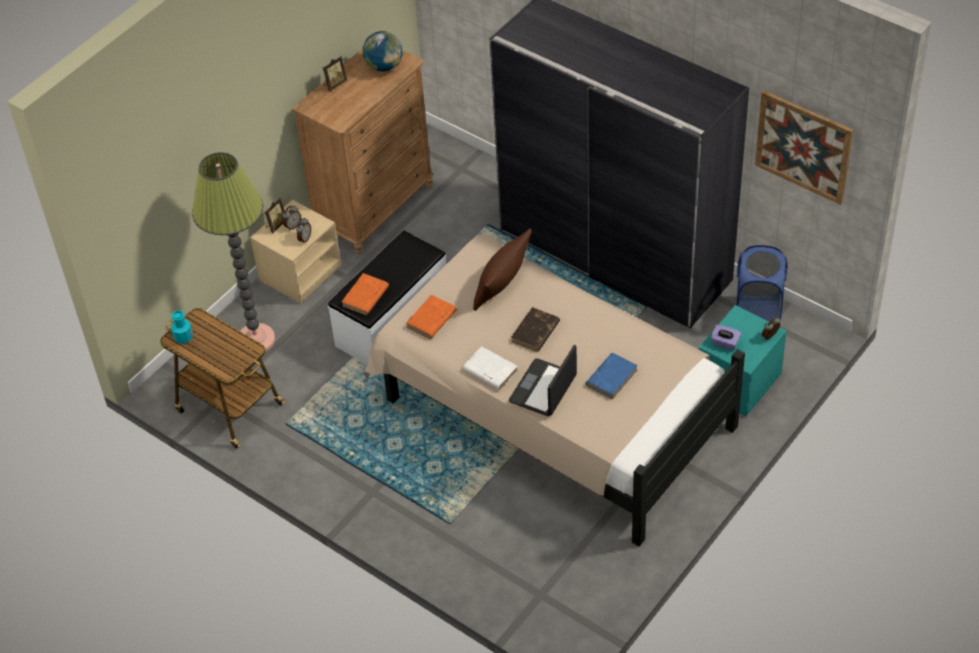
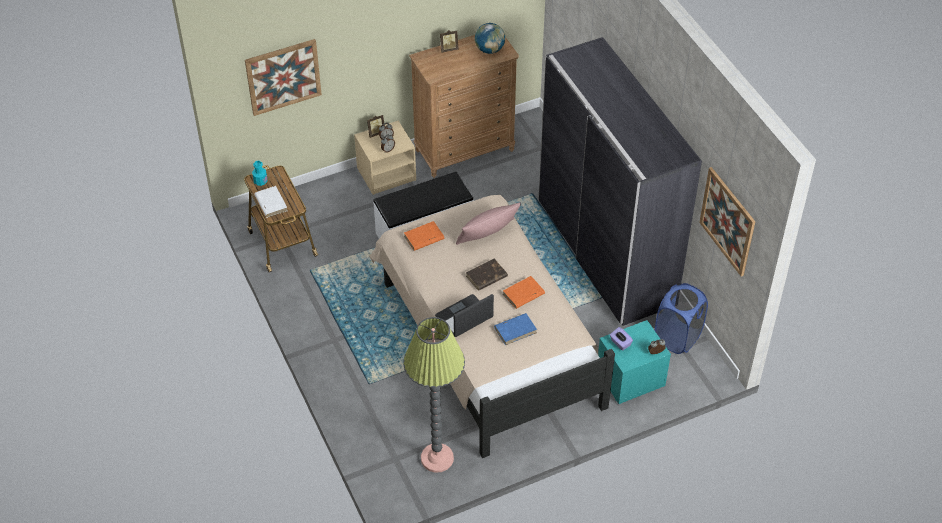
camera: 25 degrees right, 0 degrees up
(164, 192) = (283, 77): none -> picture
(256, 340) = (328, 206): floor lamp -> floor lamp (437, 458)
(365, 297) = (399, 205): orange book -> orange book (523, 294)
(489, 370) = (438, 289): white book -> white book (271, 203)
(502, 283) = (487, 234): brown pillow -> pink pillow

